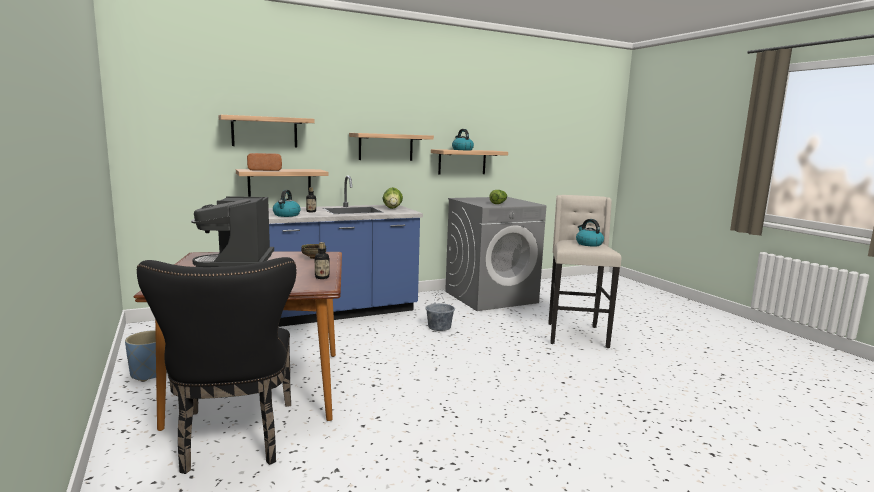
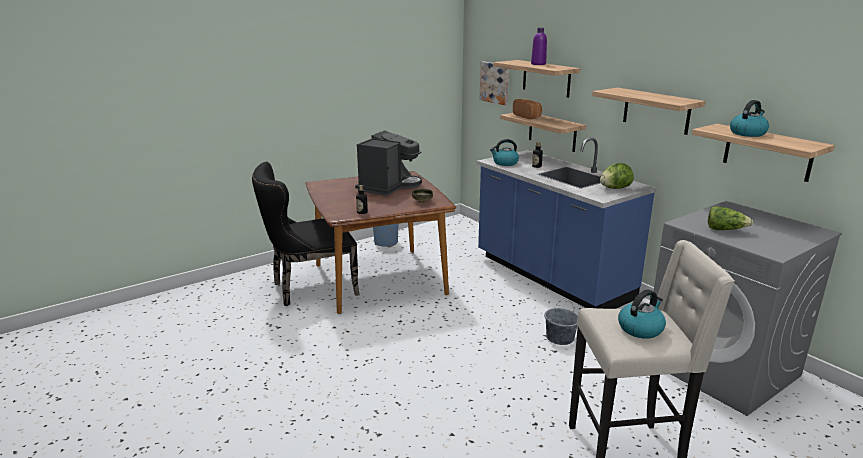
camera: 80 degrees right, 10 degrees up
(182, 143) = (495, 82): none -> picture
(239, 263) = (389, 186): coffee machine -> coffee machine turned 135 degrees clockwise
(265, 116) = (538, 64): none -> purple bottle

